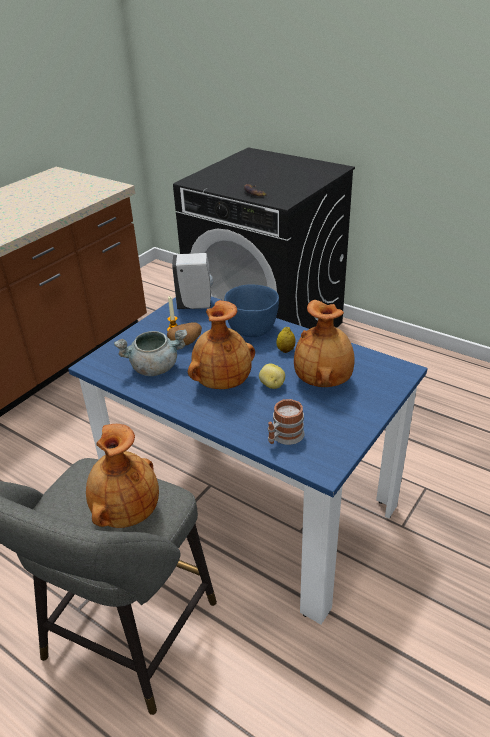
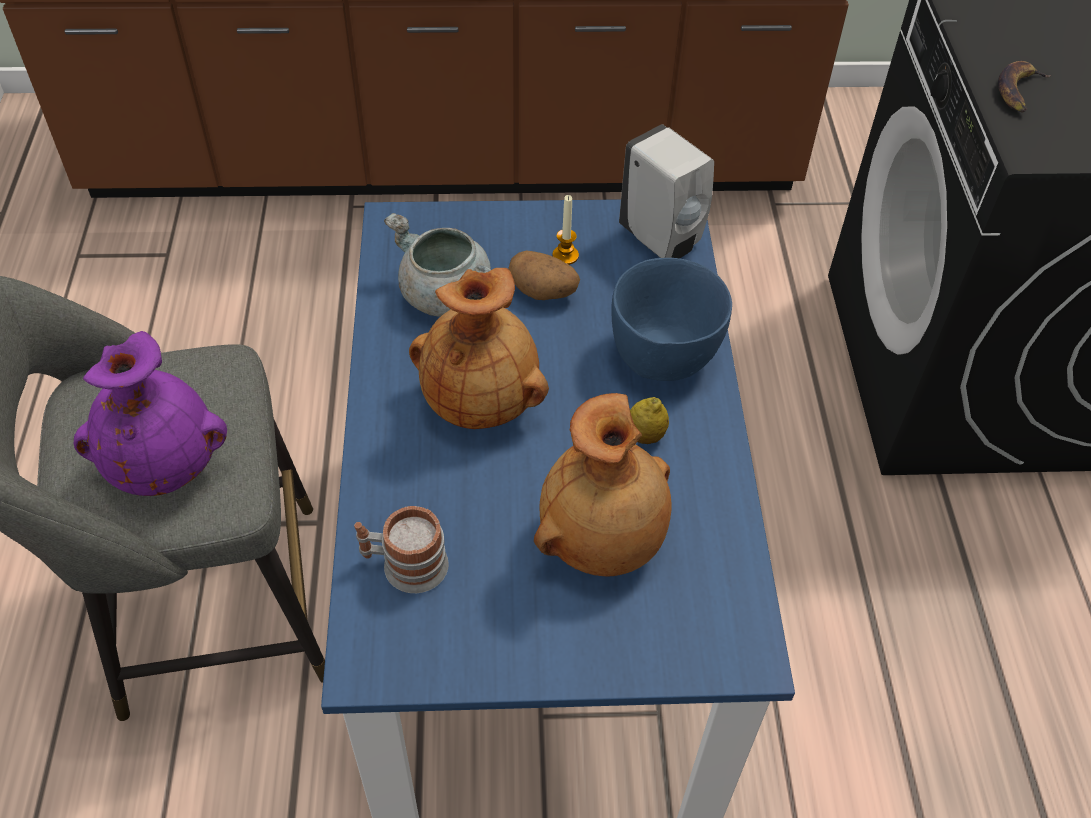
camera: 50 degrees right, 15 degrees up
(126, 512) = (164, 464): brown vase -> purple vase
(272, 385) = (527, 472): potato -> none

